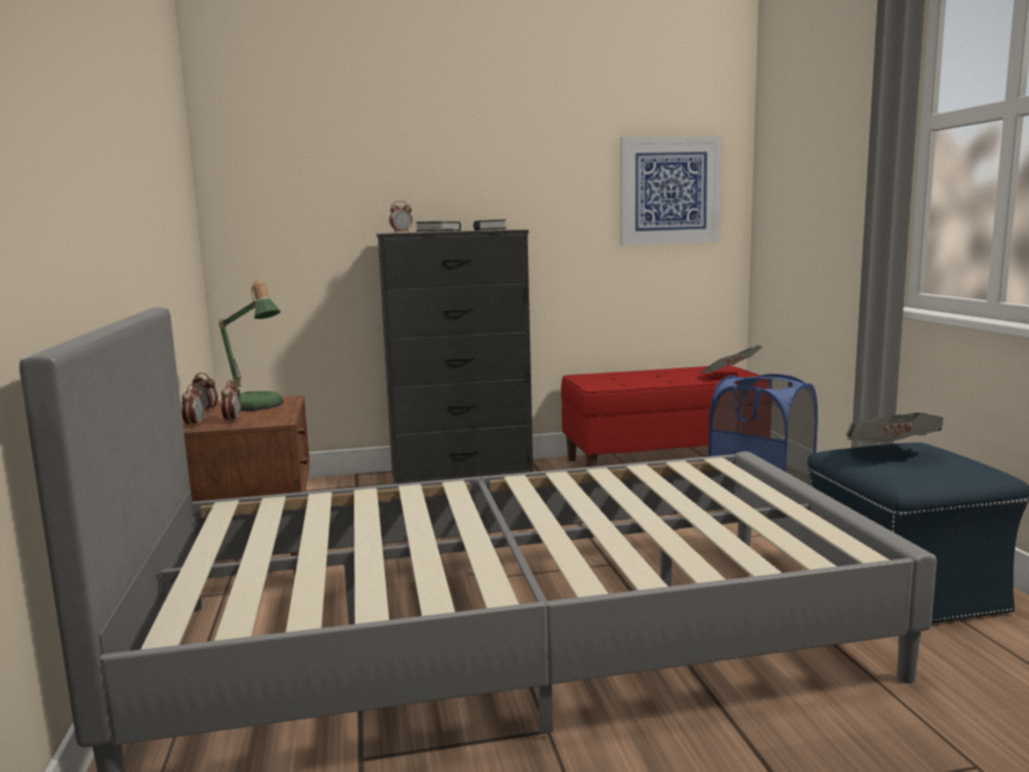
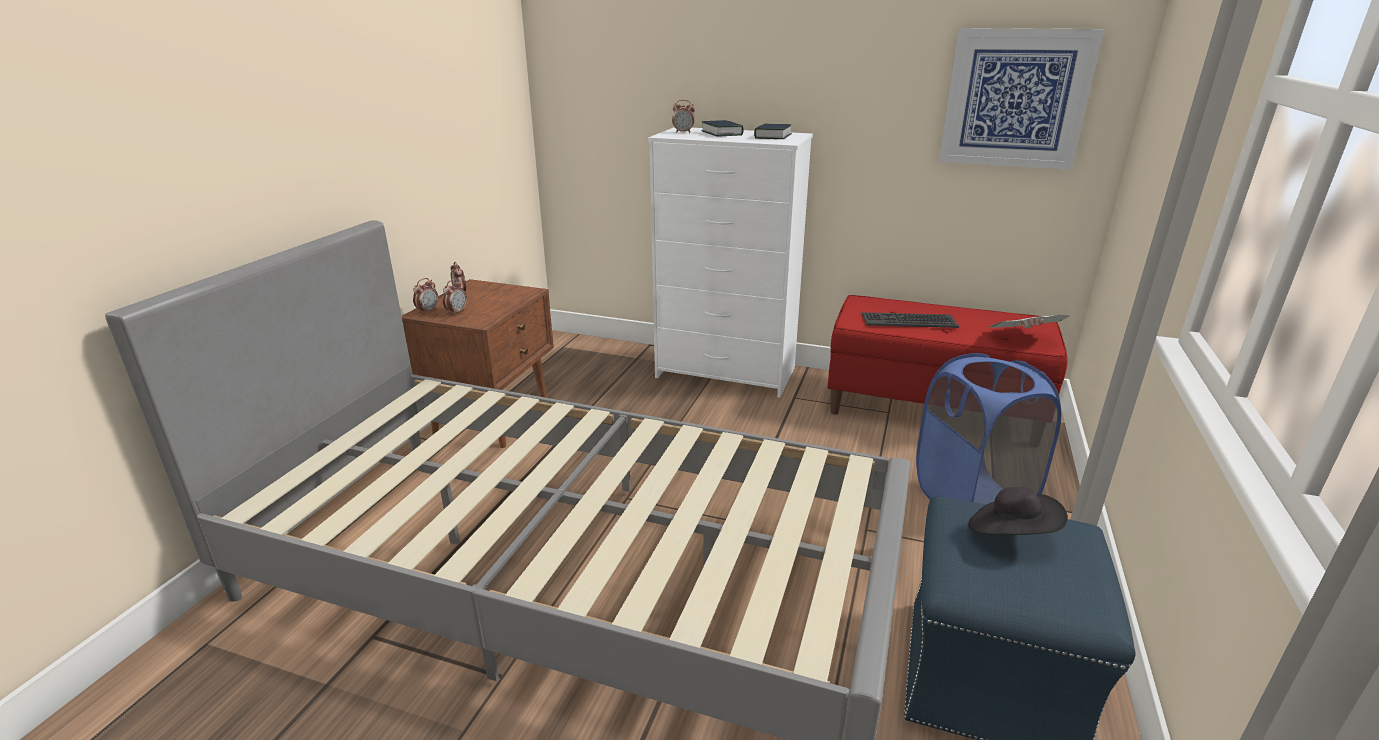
camera: 30 degrees right, 15 degrees up
(257, 406) = (497, 297): table lamp -> none
(462, 477) = (727, 372): black dresser -> white dresser
(636, 380) = (909, 321): none -> keyboard
(891, 453) = (1011, 534): newspaper -> black hat

